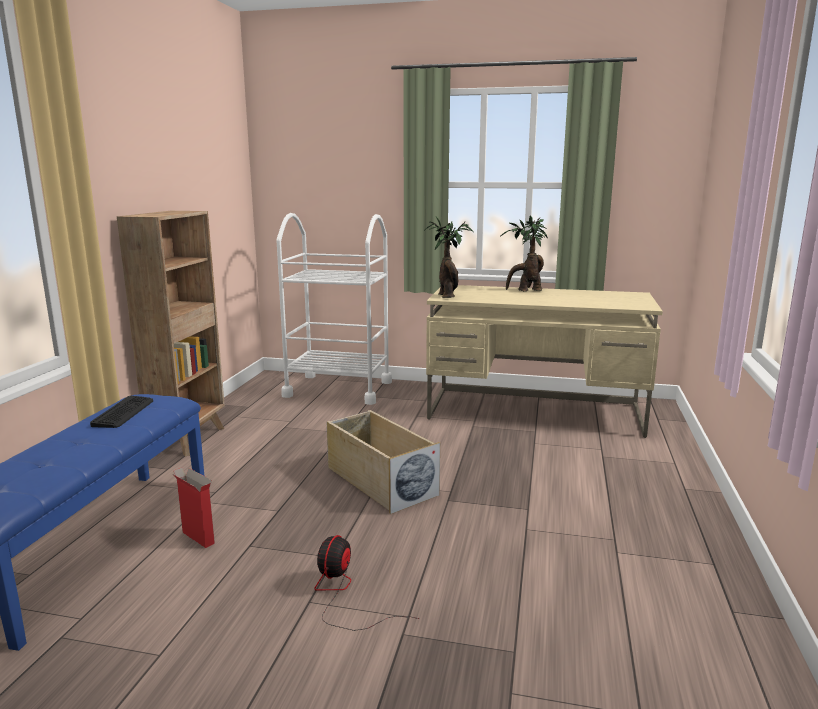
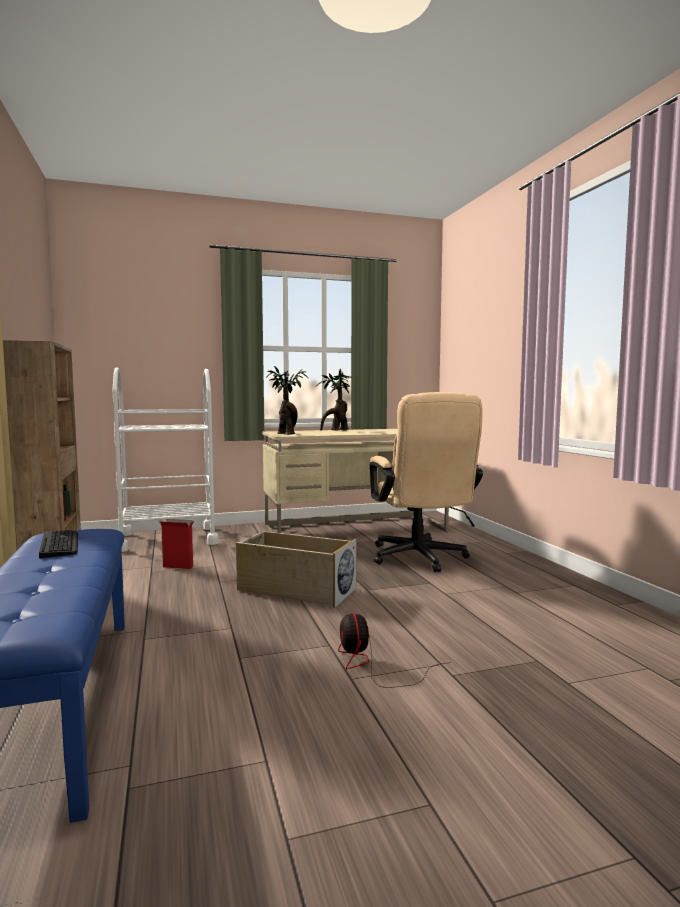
camera: 30 degrees left, 10 degrees down
(197, 537) = (175, 666): cardboard box -> cardboard box (177, 567)
(559, 472) = (420, 559): none -> beige office chair

